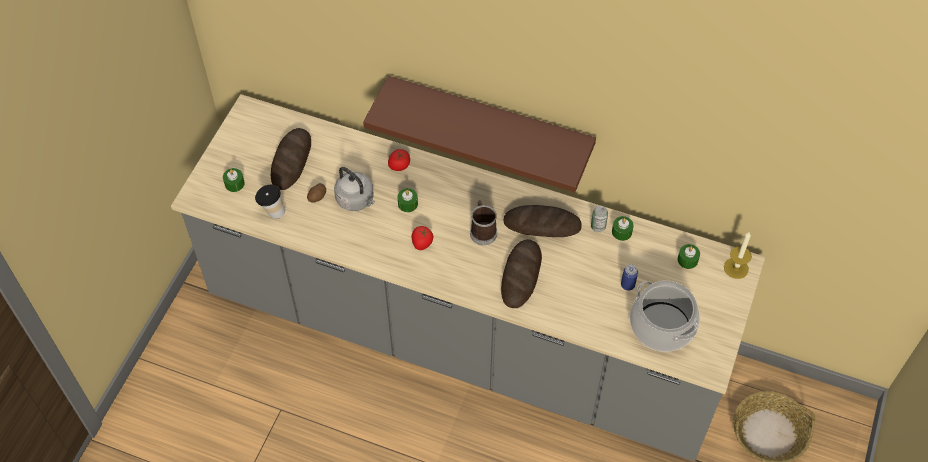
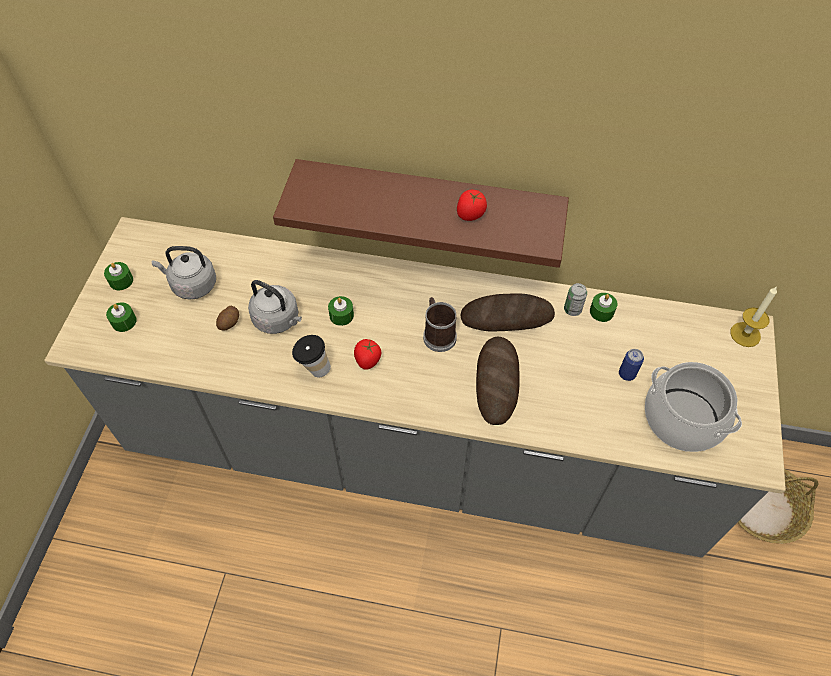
camera: 10 degrees left, 0 degrees up
(272, 212) = (175, 349): cup -> cup (313, 369)
(291, 161) = (192, 285): bread -> grey kettle
(399, 166) = (323, 272): tomato -> tomato (470, 214)
(687, 260) = (687, 333): green candle -> green candle (121, 281)

